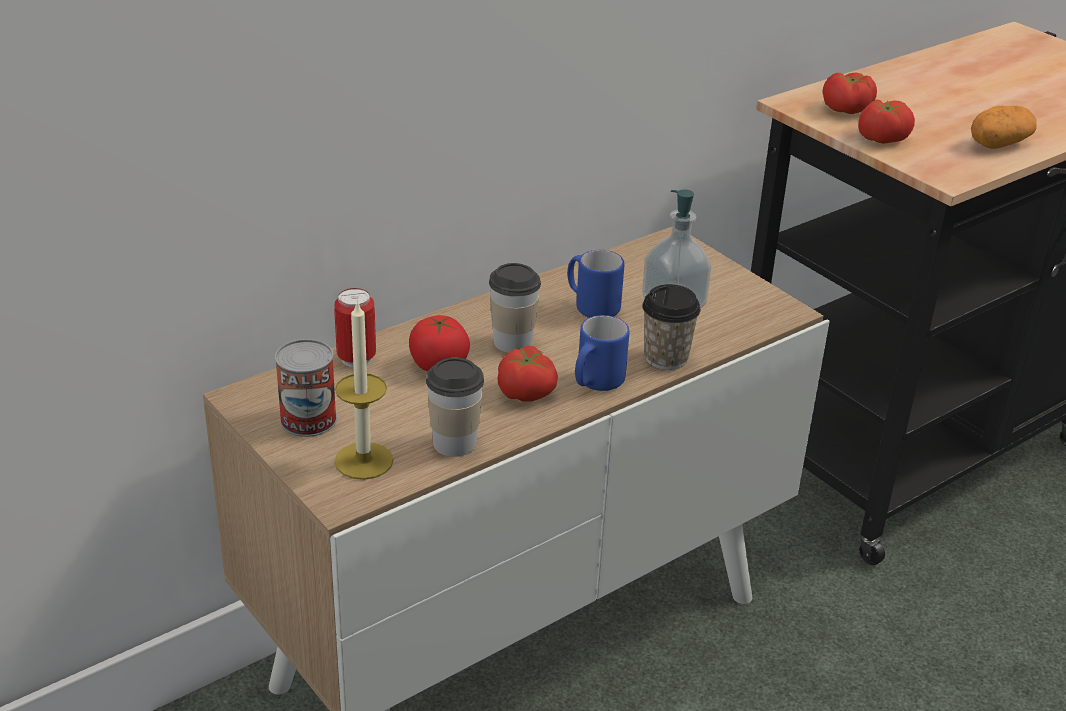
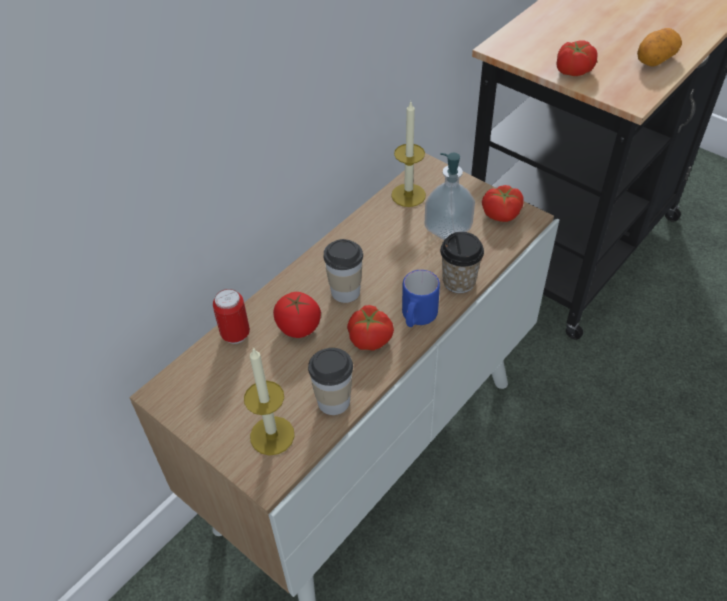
camera: 10 degrees left, 15 degrees up
(308, 419) = (218, 404): can -> none
(591, 306) = (391, 244): blue mug -> none
(634, 263) = (408, 195): none -> candle
(847, 110) = (539, 47): tomato -> tomato (502, 214)

